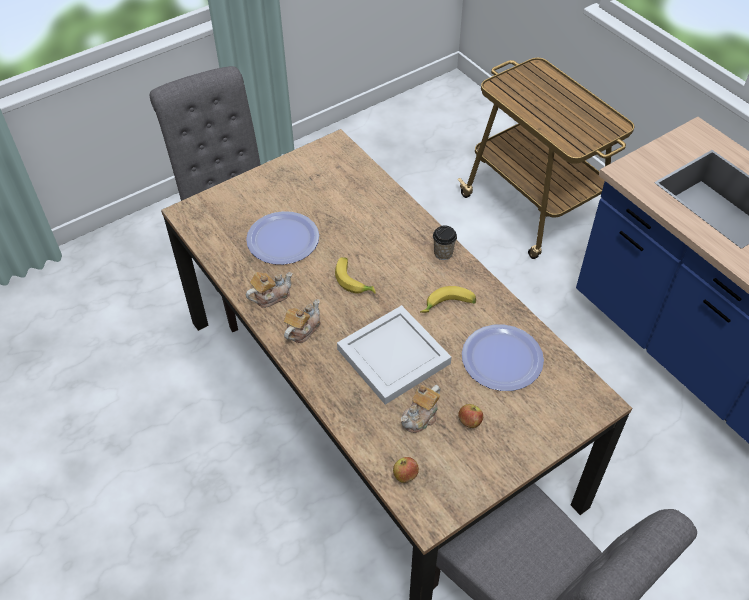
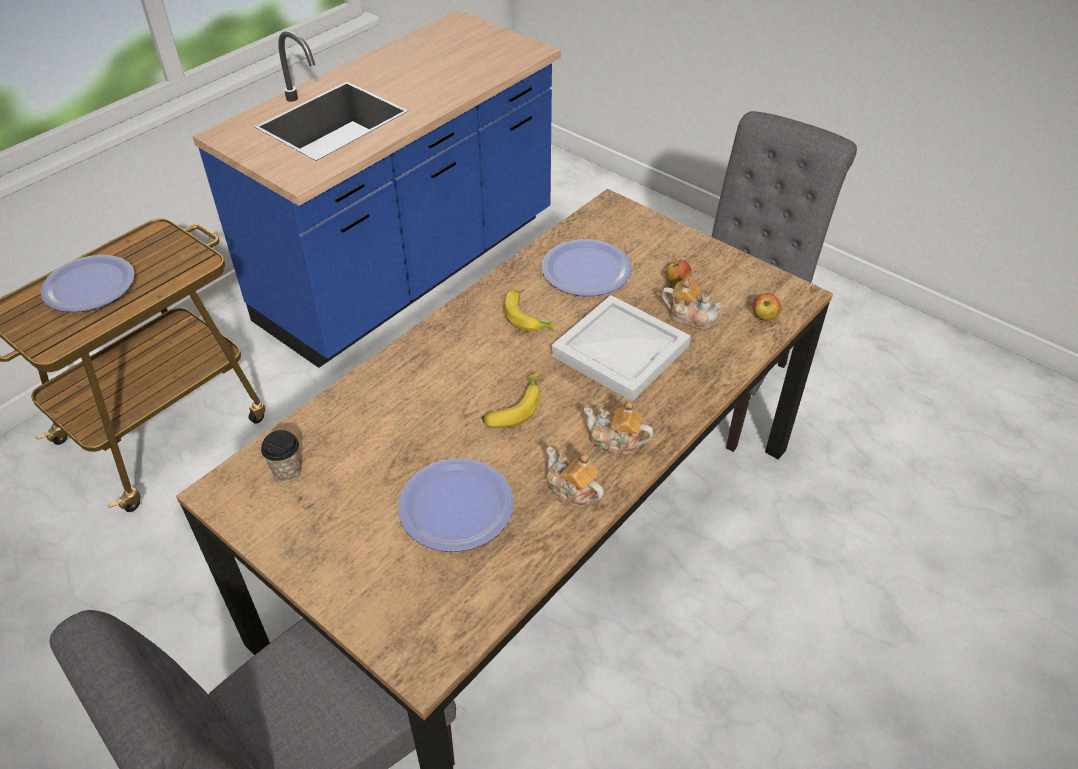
camera: 105 degrees left, 5 degrees down
(443, 253) = (441, 334): cup -> cup (287, 471)
(556, 97) = (89, 285): none -> plate

